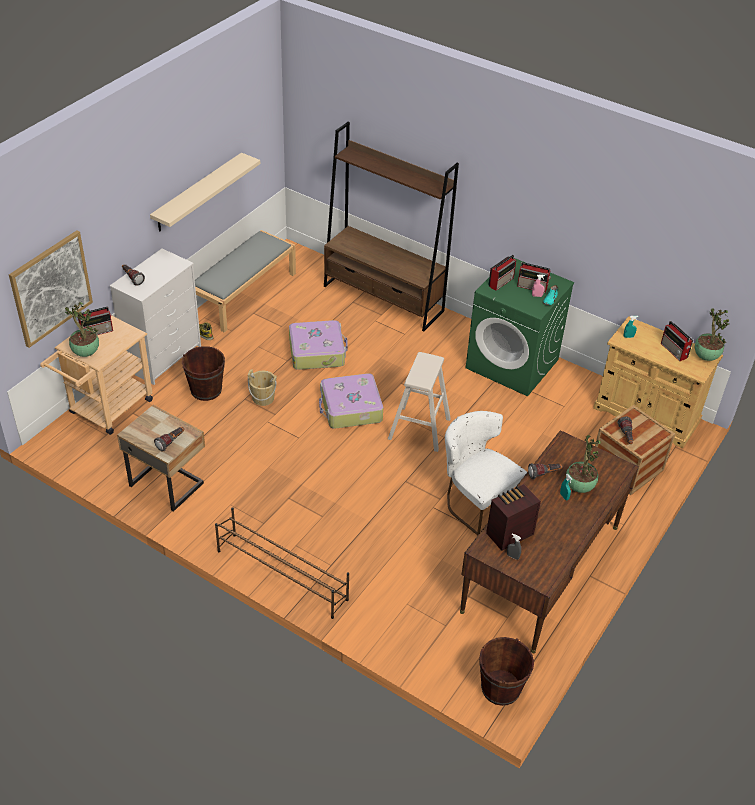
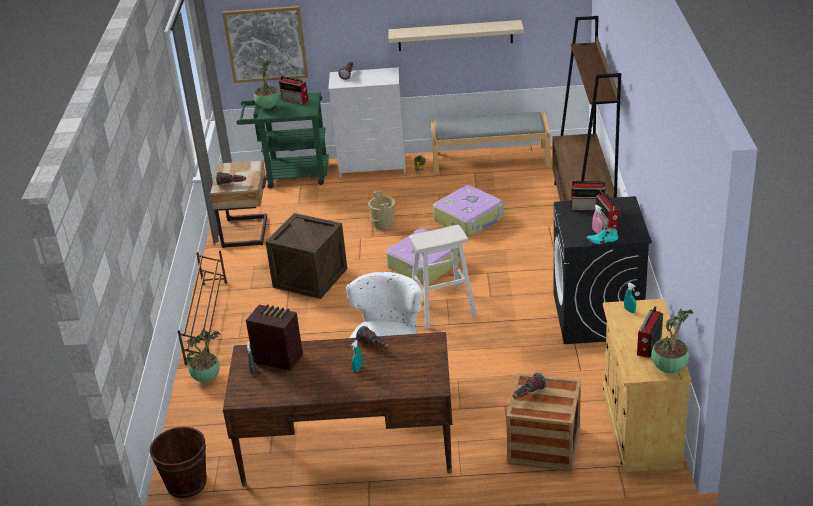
camera: 60 degrees right, 10 degrees down
(106, 410) = (291, 175): beige cart -> green cart
(206, 390) = (361, 198): brown bucket -> none
(292, 479) = (310, 278): none -> crate
(512, 364) = (597, 316): green washing machine -> black washing machine
(579, 486) = (380, 371): potted plant -> potted plant (207, 378)

